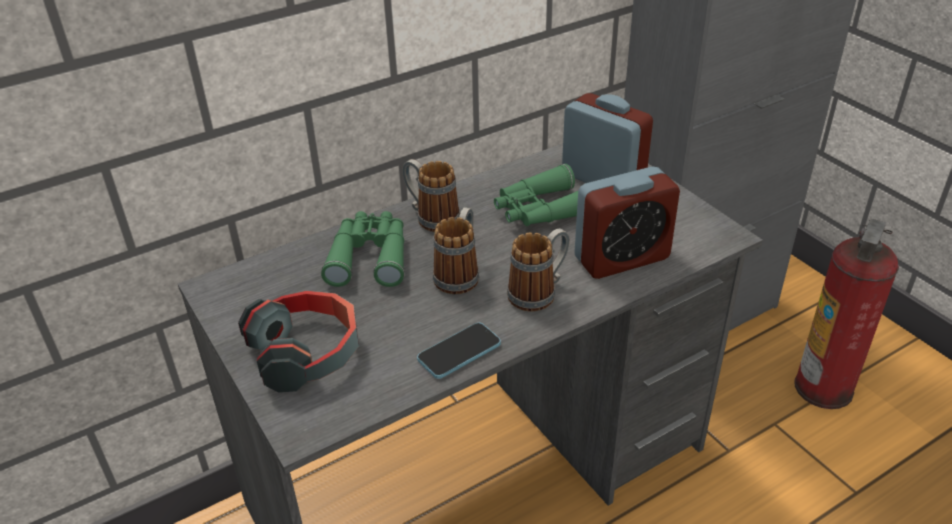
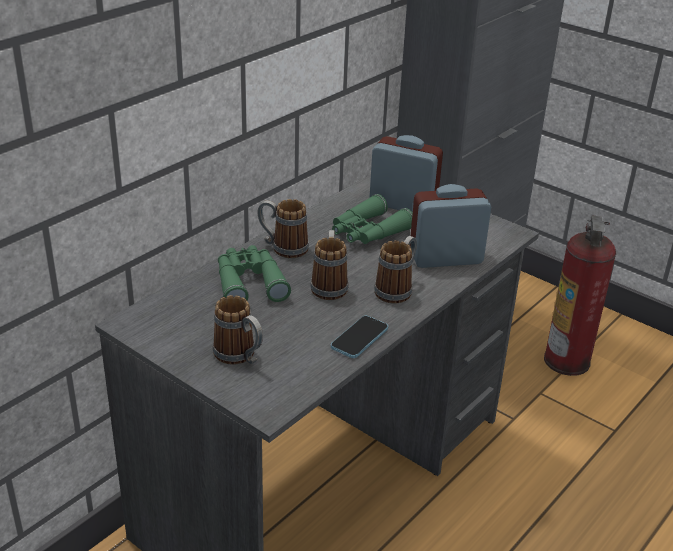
camera: 20 degrees left, 5 degrees down
(307, 352) = (240, 357): headphones -> mug
(621, 258) = (445, 258): alarm clock -> alarm clock turned 150 degrees counterclockwise

